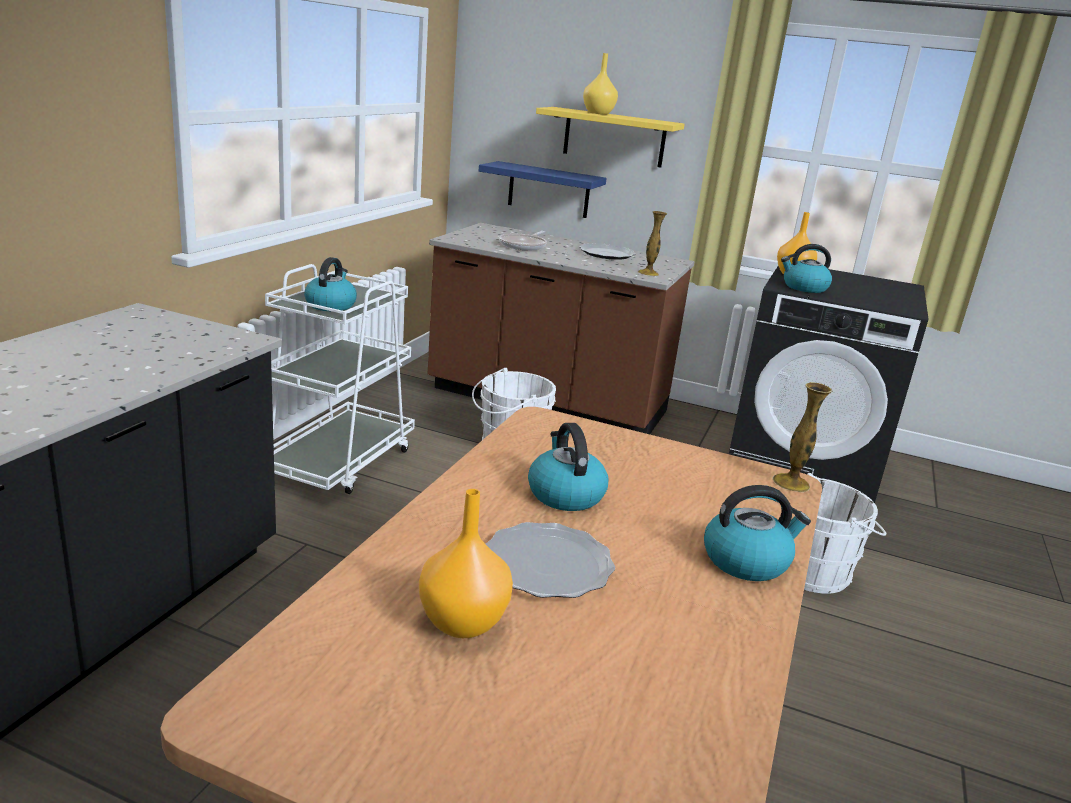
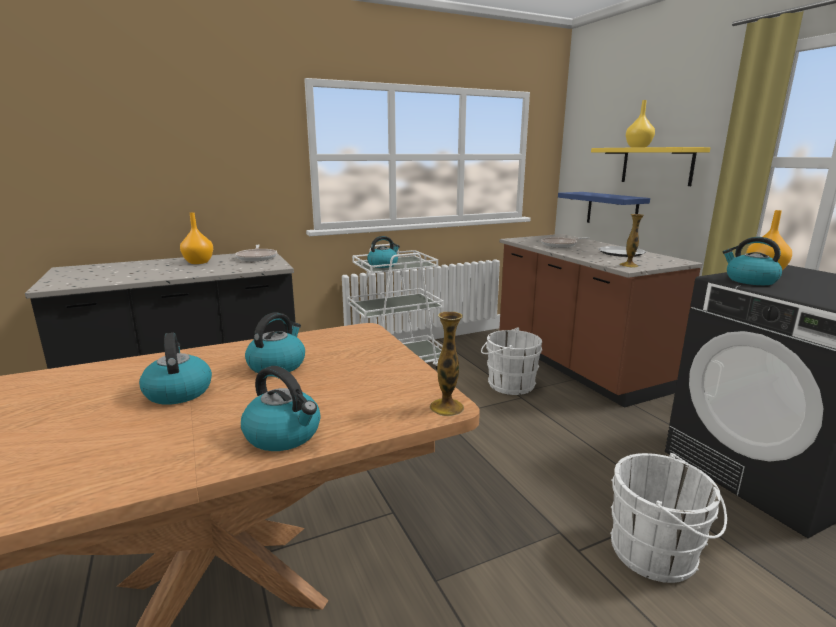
camera: 45 degrees right, 5 degrees down
(157, 325) = (257, 257): none -> frying pan
(461, 623) = (82, 398): orange vase -> orange vase (198, 262)
(547, 566) = (178, 392): plate -> kettle

